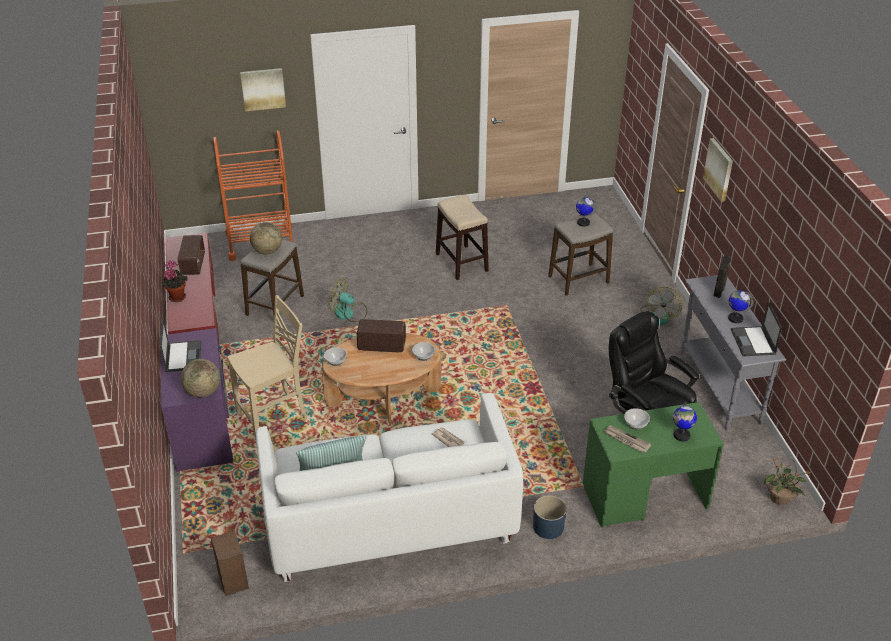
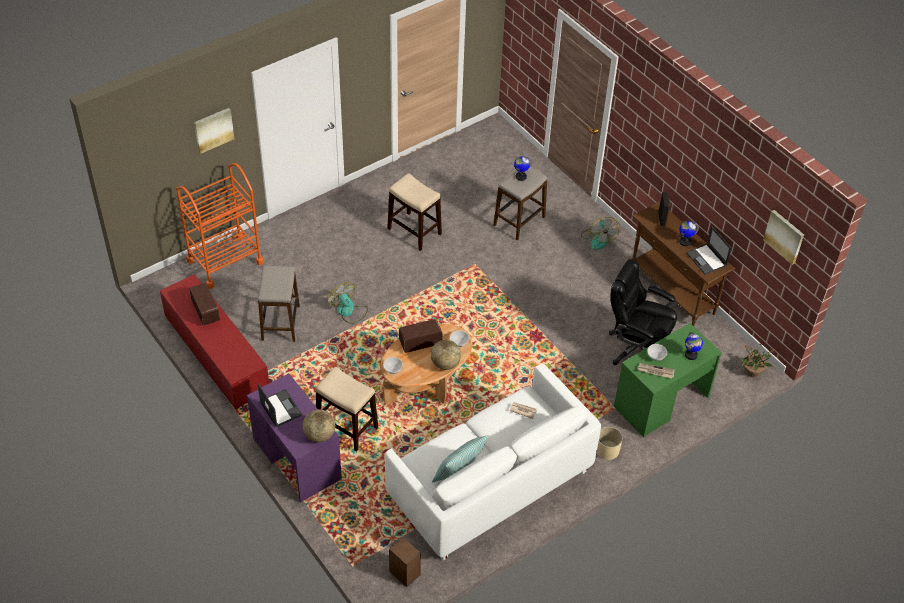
camera: 25 degrees left, 10 degrees up
(177, 296) = (214, 348): potted plant -> none
(267, 251) = (275, 282): globe -> globe (445, 364)
(274, 416) = (347, 427): beige chair -> stool
(348, 313) = (349, 311): fan -> fan turned 60 degrees clockwise
(548, 527) = (607, 450): blue planter -> beige planter
(719, 169) = (640, 120): picture -> picture (784, 236)
(719, 388) = (672, 292): grey console table -> brown console table

